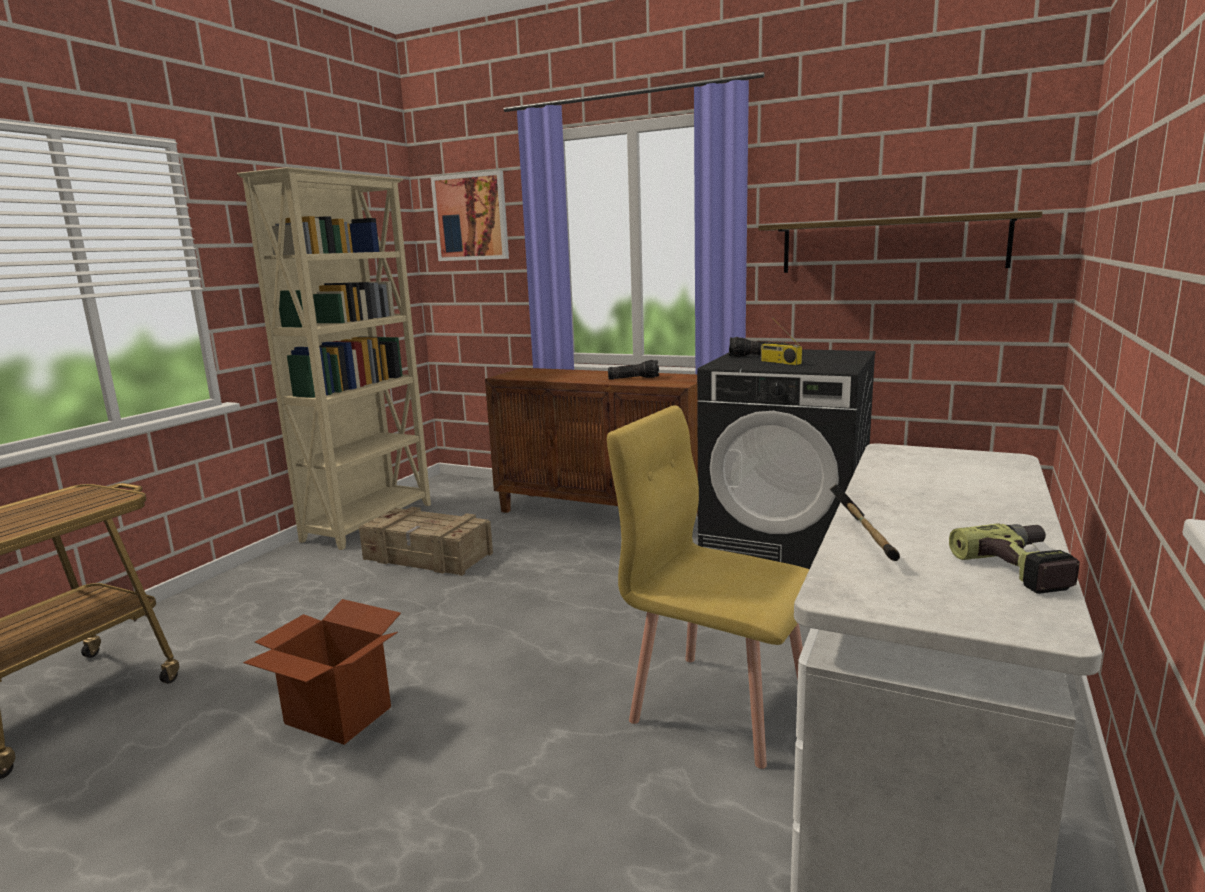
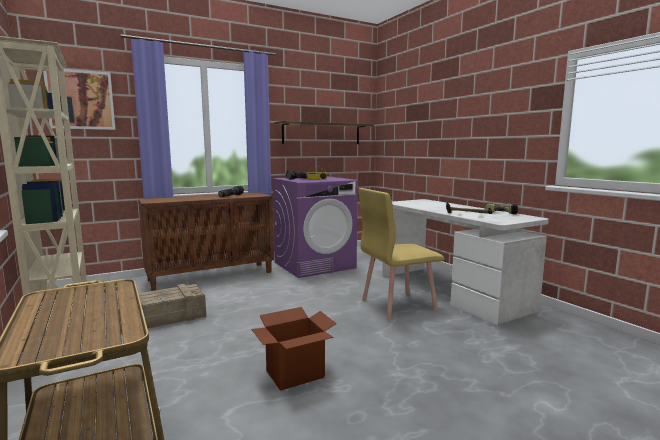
camera: 55 degrees left, 5 degrees down
(785, 549) = (314, 265): black washing machine -> purple washing machine

